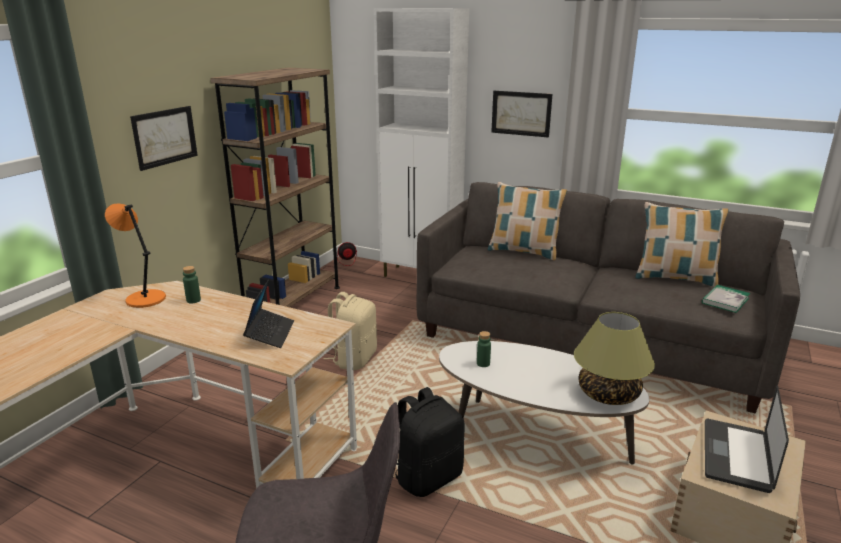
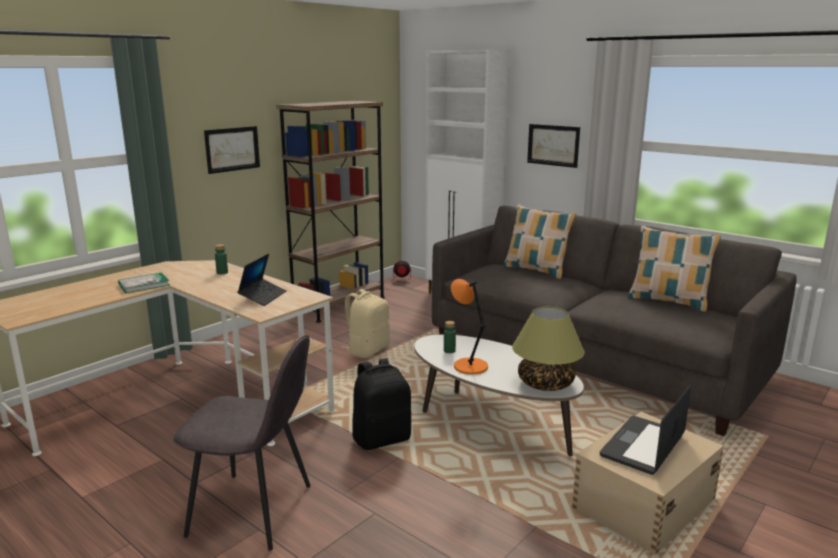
camera: 15 degrees right, 5 degrees down
(144, 299) = (188, 269): orange table lamp -> orange table lamp (469, 366)
(725, 300) = (703, 322): book -> book (144, 285)

